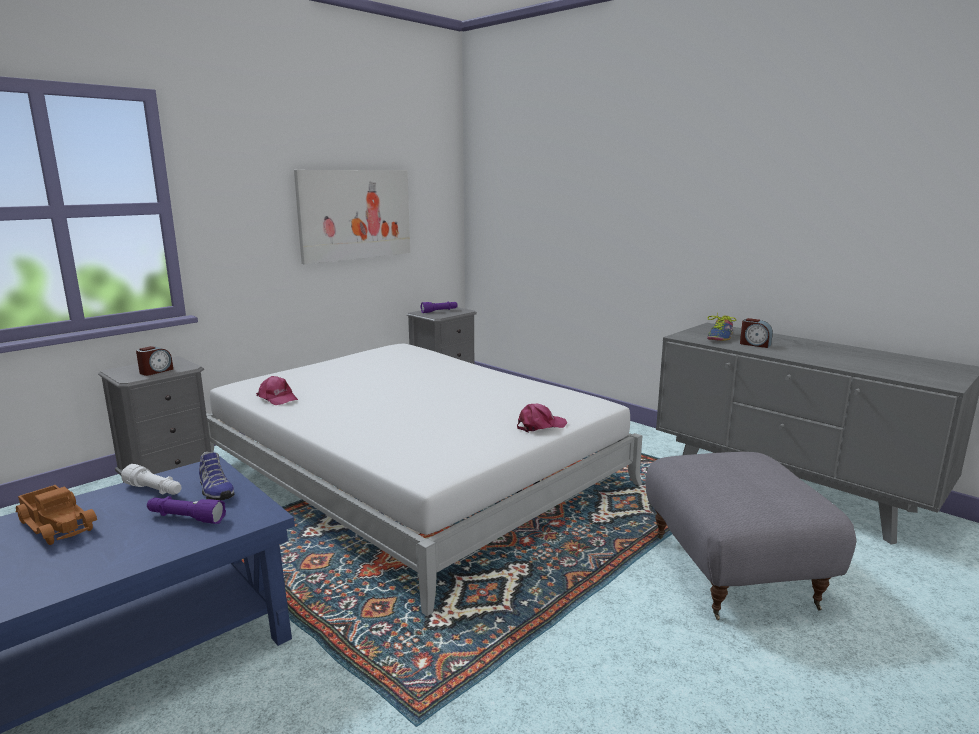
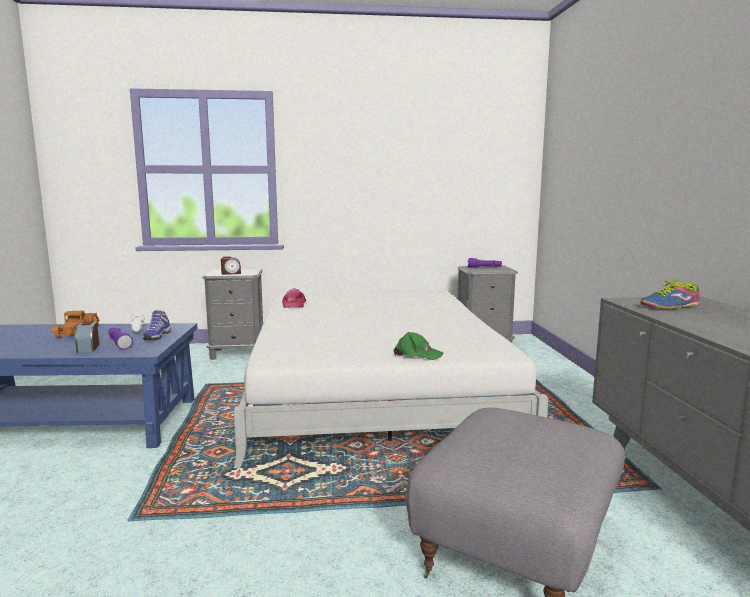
camera: 40 degrees right, 5 degrees down
(355, 214) = (422, 181): picture -> none
(540, 425) = (417, 354): pink cap -> green cap
(755, 344) = (695, 317): alarm clock -> alarm clock (88, 348)

